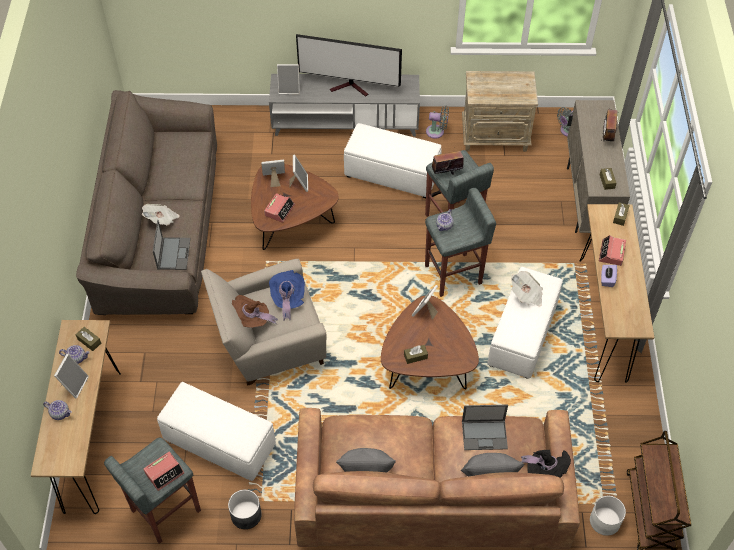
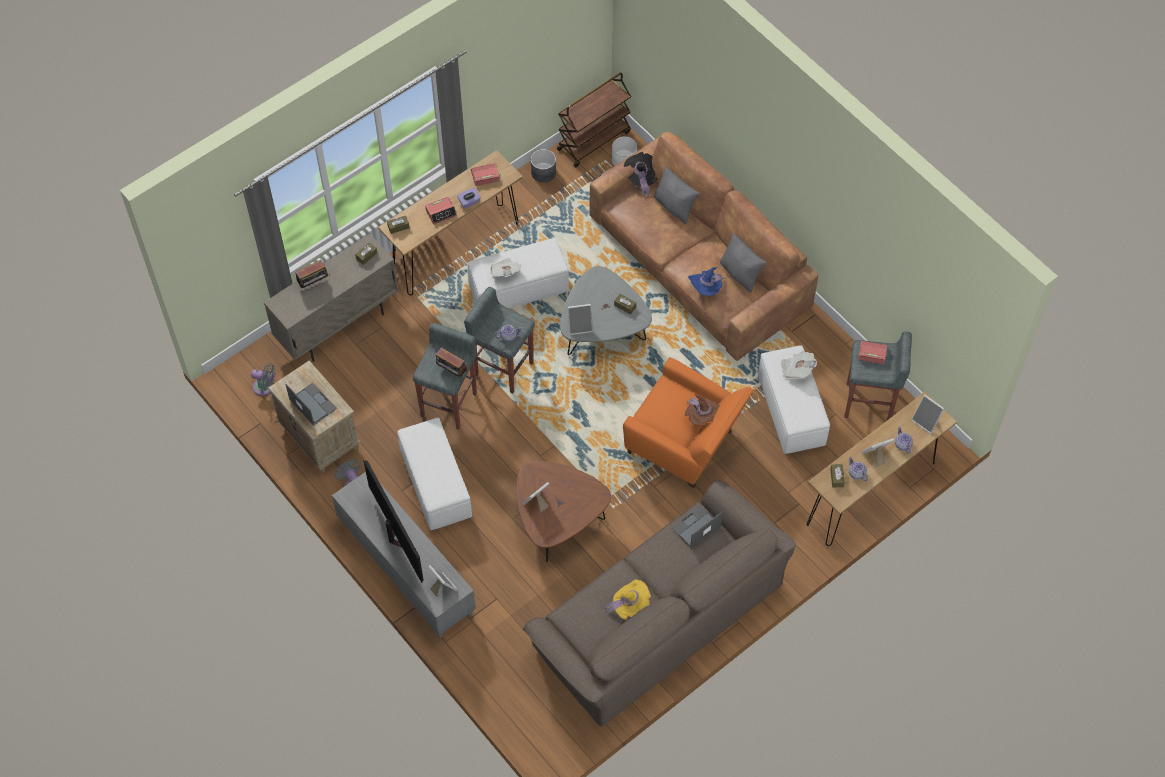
camera: 130 degrees left, 5 degrees up
(162, 220) = (673, 565): newspaper -> newspaper (796, 369)
(163, 175) = (630, 605): none -> yellow hat
(245, 515) = (822, 354): grey planter -> grey planter (543, 172)
(269, 344) = (685, 444): beige armchair -> orange armchair
(274, 179) = (550, 525): picture frame -> picture frame (926, 421)
(279, 210) = (578, 494): alarm clock -> alarm clock (485, 176)
(287, 299) = (663, 408): blue hat -> blue hat (706, 289)
(427, 365) = (602, 331): brown coffee table -> grey coffee table
(485, 434) = (648, 225): laptop -> laptop (312, 404)

